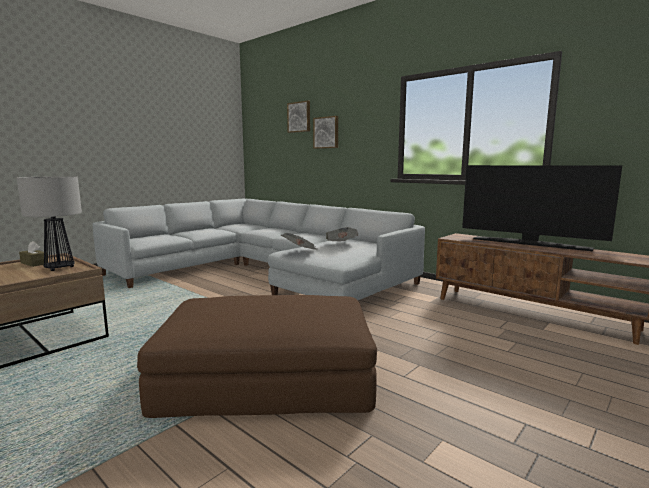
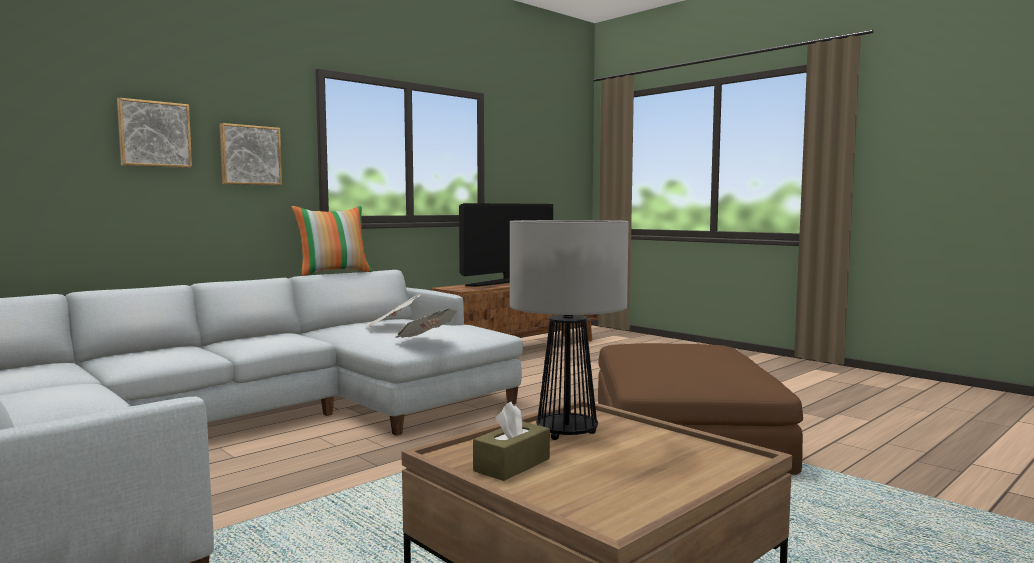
camera: 85 degrees left, 5 degrees down
(299, 117) = (57, 86): picture -> picture (250, 155)
(376, 209) = (334, 273): none -> pillow

